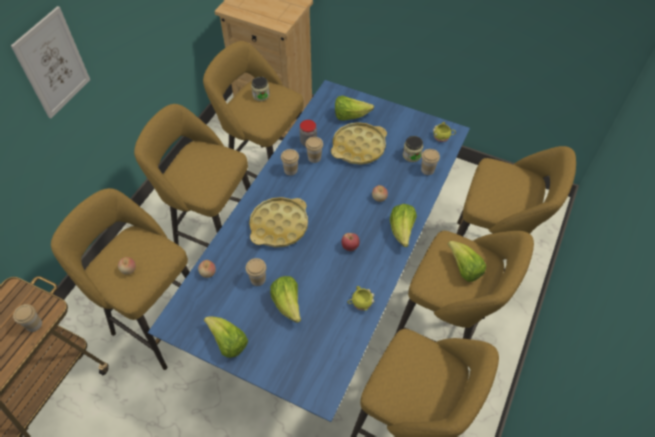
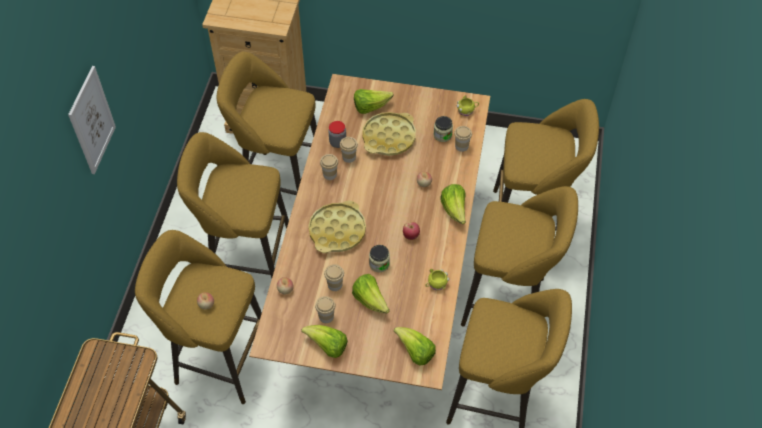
camera: 15 degrees left, 0 degrees up
(34, 324) = (131, 377): cup -> cup (326, 316)
(261, 95) = (272, 103): jar -> jar (379, 264)
(327, 285) = (381, 283): blue dining table -> brown dining table
(464, 268) = (520, 232): lettuce -> lettuce (415, 352)

